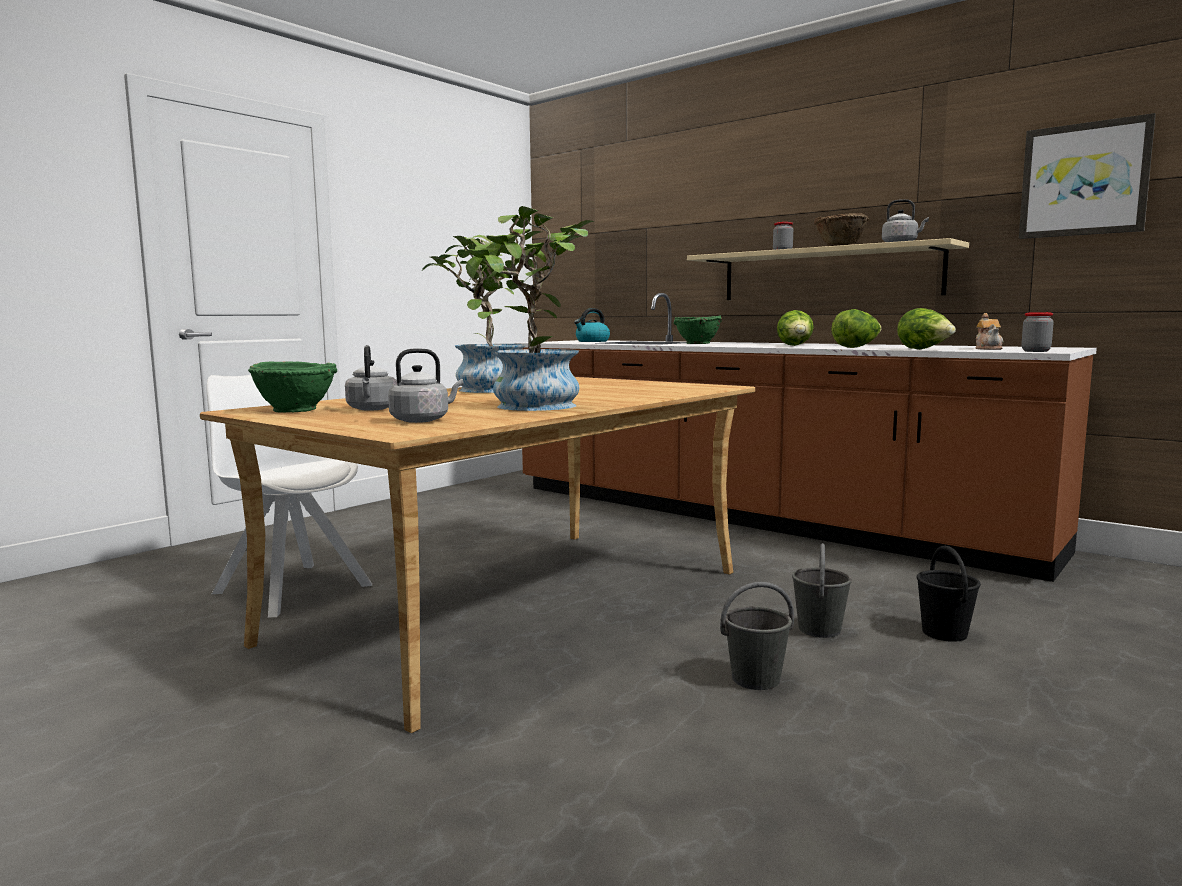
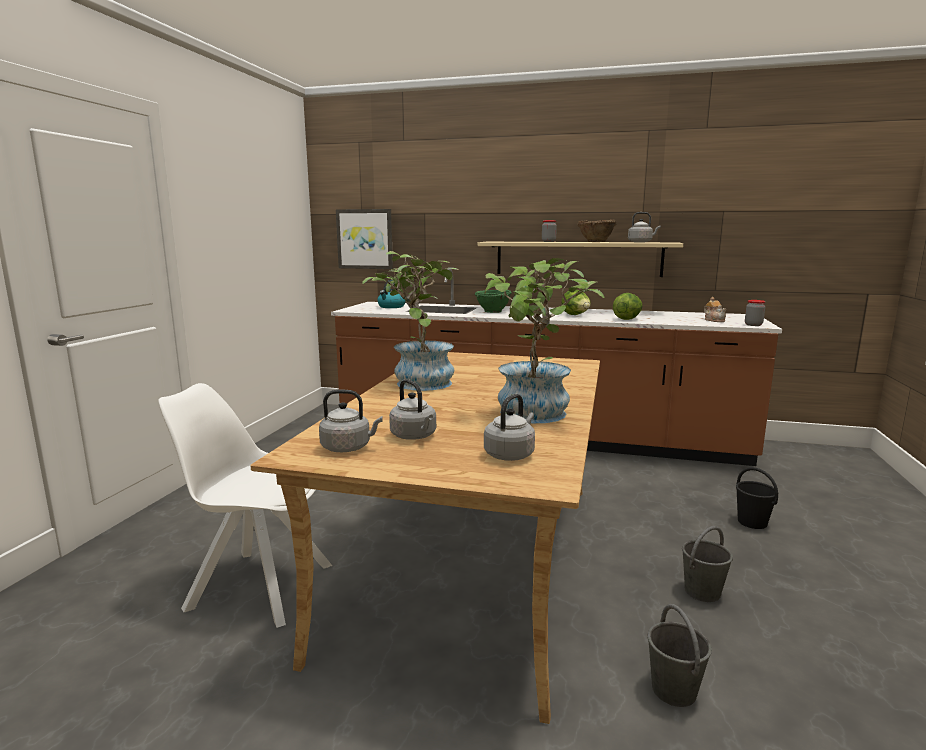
camera: 25 degrees left, 5 degrees up
(297, 410) = (348, 448): green bowl -> grey kettle
(819, 629) = (687, 535): grey bucket -> grey bucket (673, 689)
(924, 349) = (681, 323): lettuce -> none
(1084, 179) = (752, 207): picture -> picture (365, 239)

